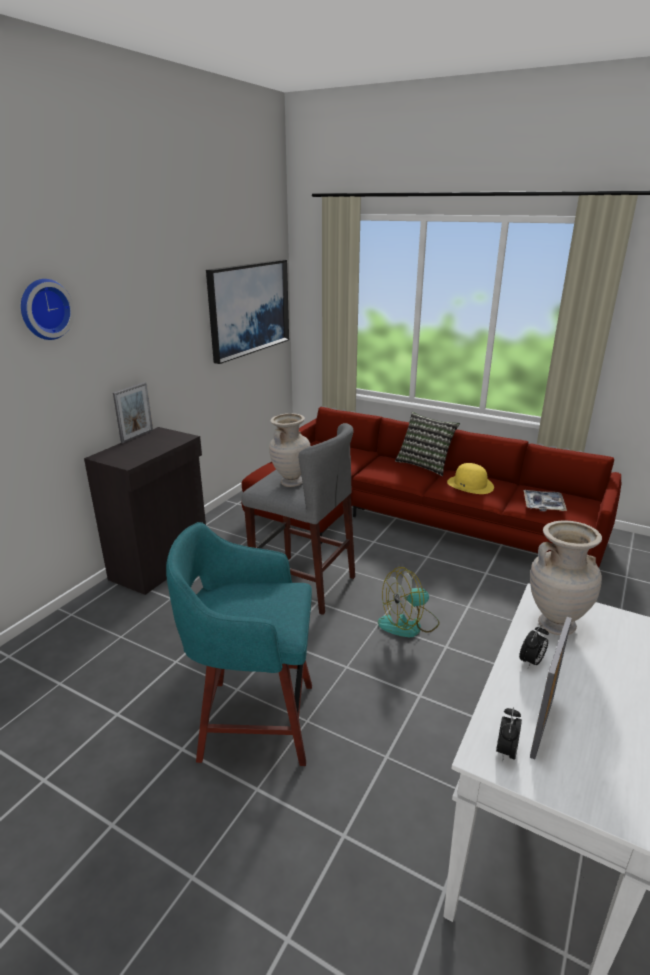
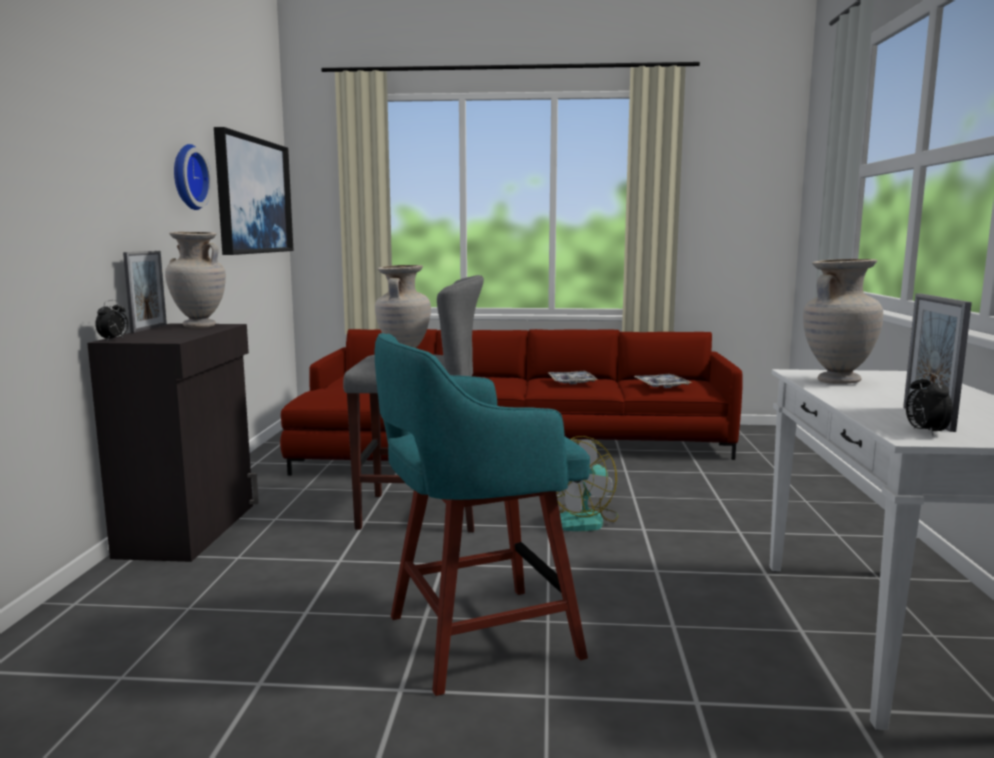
camera: 25 degrees left, 15 degrees down
(44, 309) = (48, 99): wall clock -> wall clock (187, 177)
(167, 437) = (199, 326): none -> beige vase
(425, 464) = (504, 376): pillow -> none
(470, 484) = (572, 382): yellow hat -> tray
(531, 662) = (855, 397): alarm clock -> alarm clock (114, 340)

